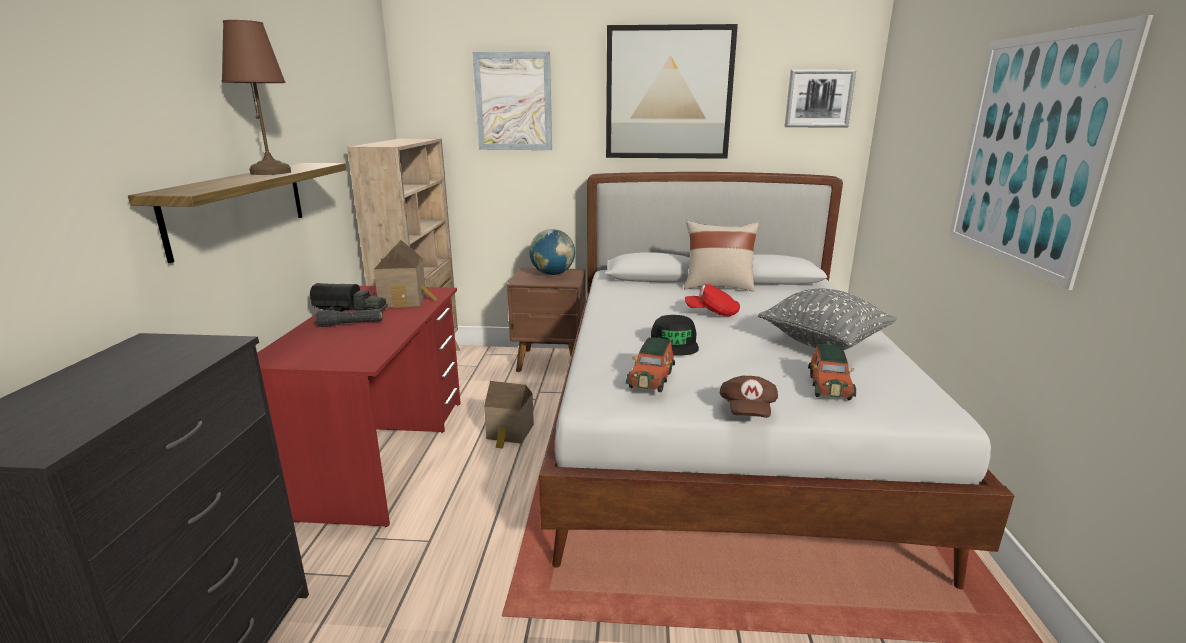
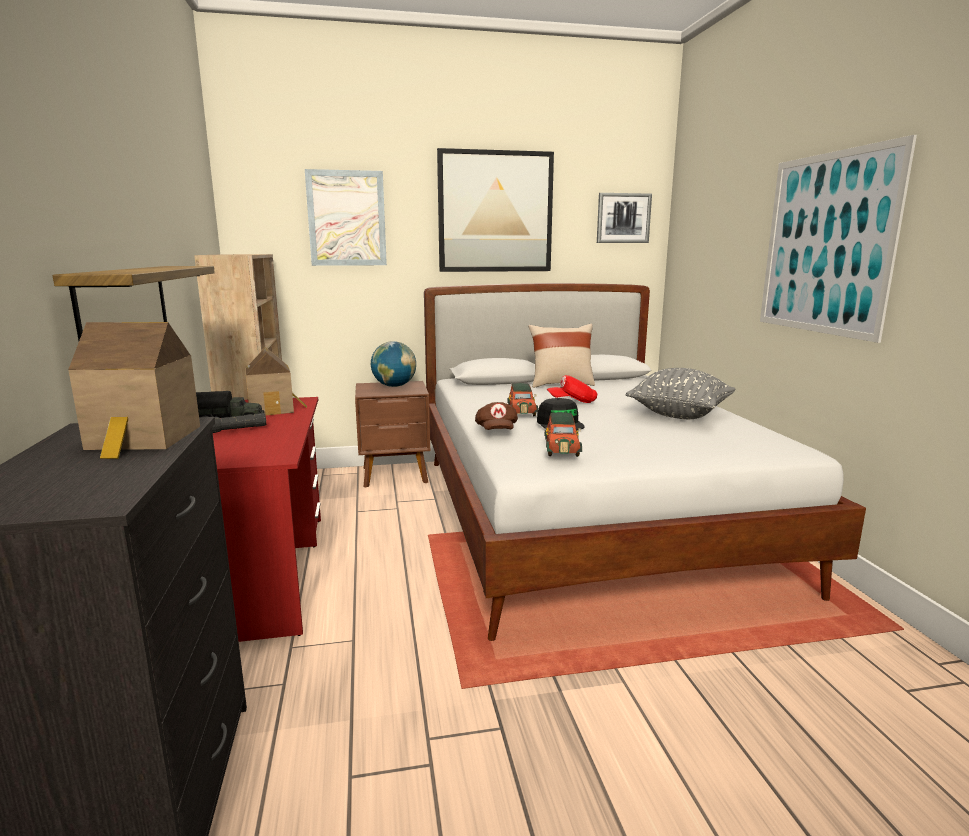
camera: 15 degrees left, 5 degrees down
(272, 172) = (159, 268): brown table lamp -> none
(510, 433) = (386, 539): toy house -> toy house (143, 439)
(747, 411) = (657, 463): brown cap -> brown cap (496, 431)
(829, 386) = (707, 441): toy car -> toy car (521, 411)

